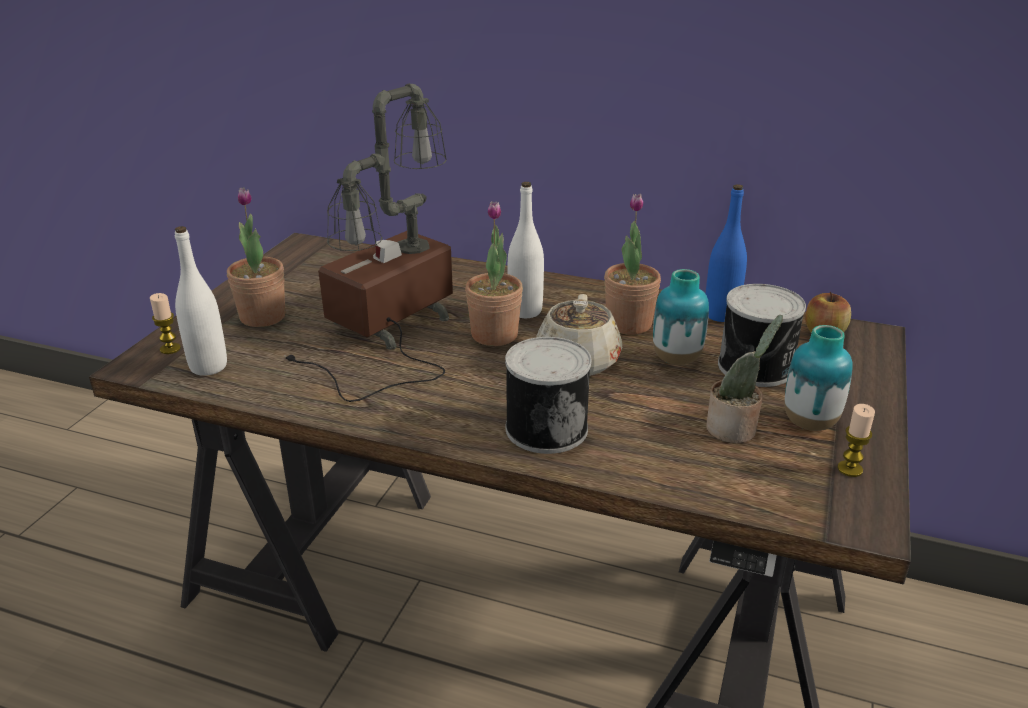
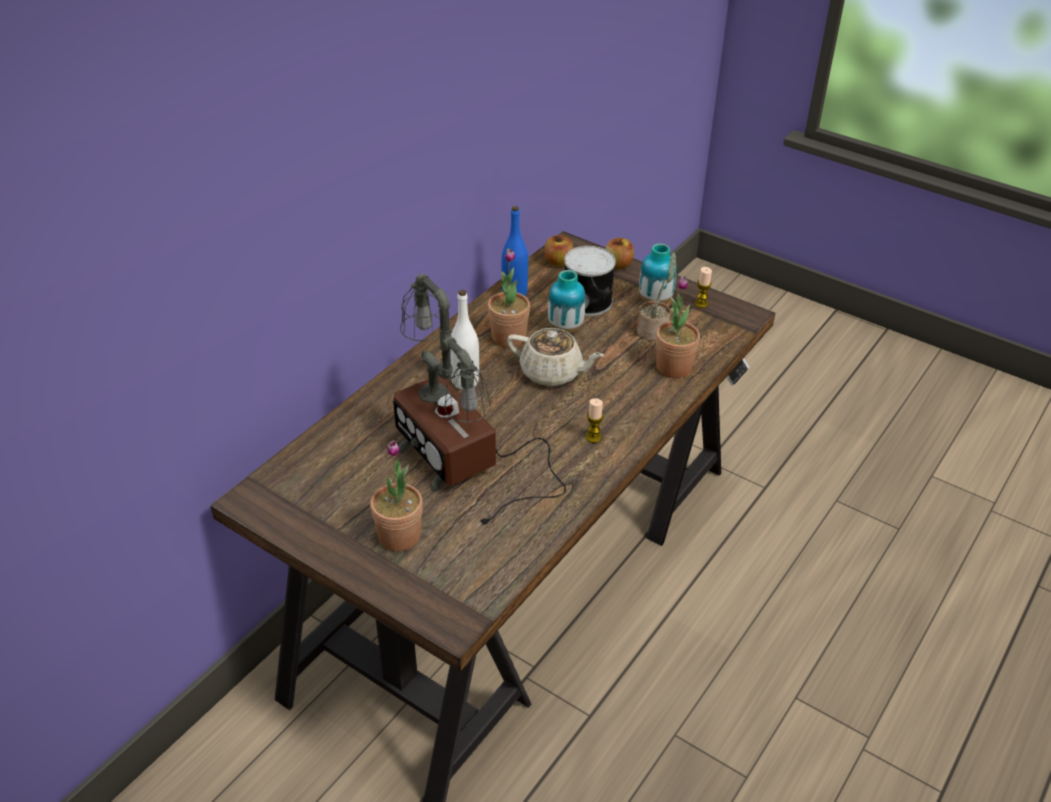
camera: 75 degrees left, 10 degrees up
(170, 349) = (433, 601): candle -> candle (593, 437)
(208, 367) = (477, 574): white bottle -> none
(494, 335) = (495, 404): potted plant -> potted plant (673, 367)
(546, 427) = (627, 404): can -> none
(871, 379) = (618, 265): none -> apple

